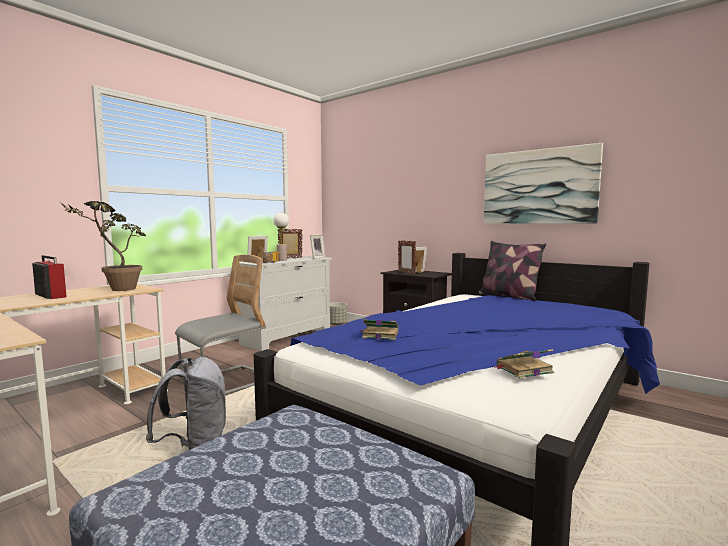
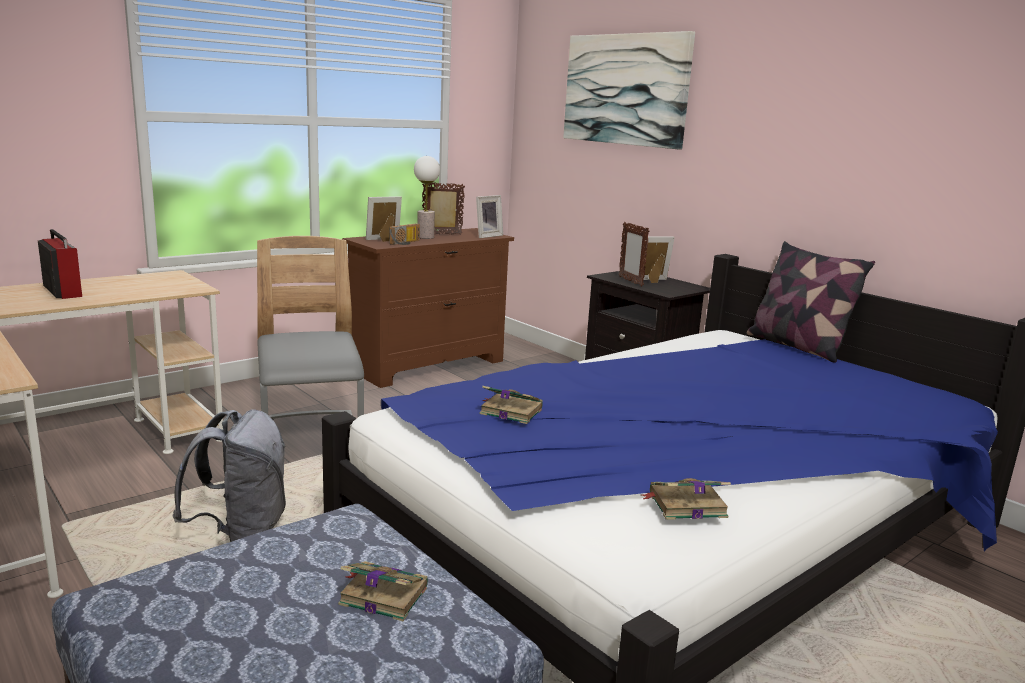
camera: 10 degrees right, 10 degrees up
(114, 290) = (150, 285): potted plant -> none
(226, 382) = (310, 436): grey chair -> grey chair turned 75 degrees counterclockwise
(287, 337) = (429, 365): white dresser -> brown dresser
(336, 323) = (519, 347): grey planter -> none
(344, 458) = (382, 595): none -> book
(538, 187) = (881, 151): picture -> picture (625, 89)

